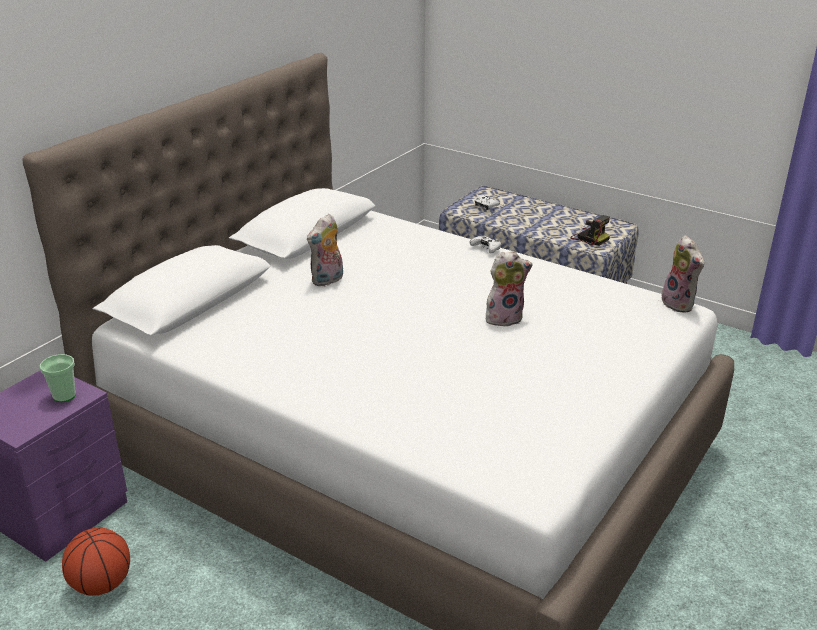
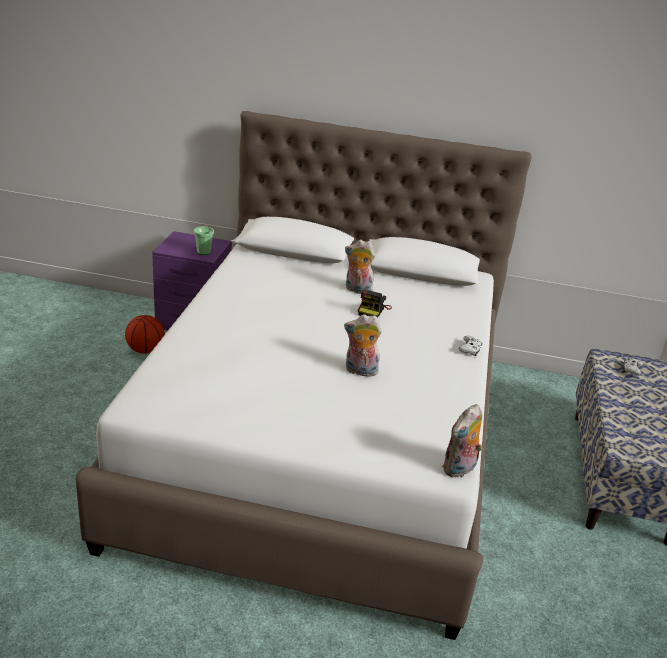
camera: 65 degrees right, 0 degrees up
(504, 317) = (360, 371): plush toy -> plush toy turned 135 degrees clockwise
(589, 238) = (636, 442): camera -> camera (373, 310)

